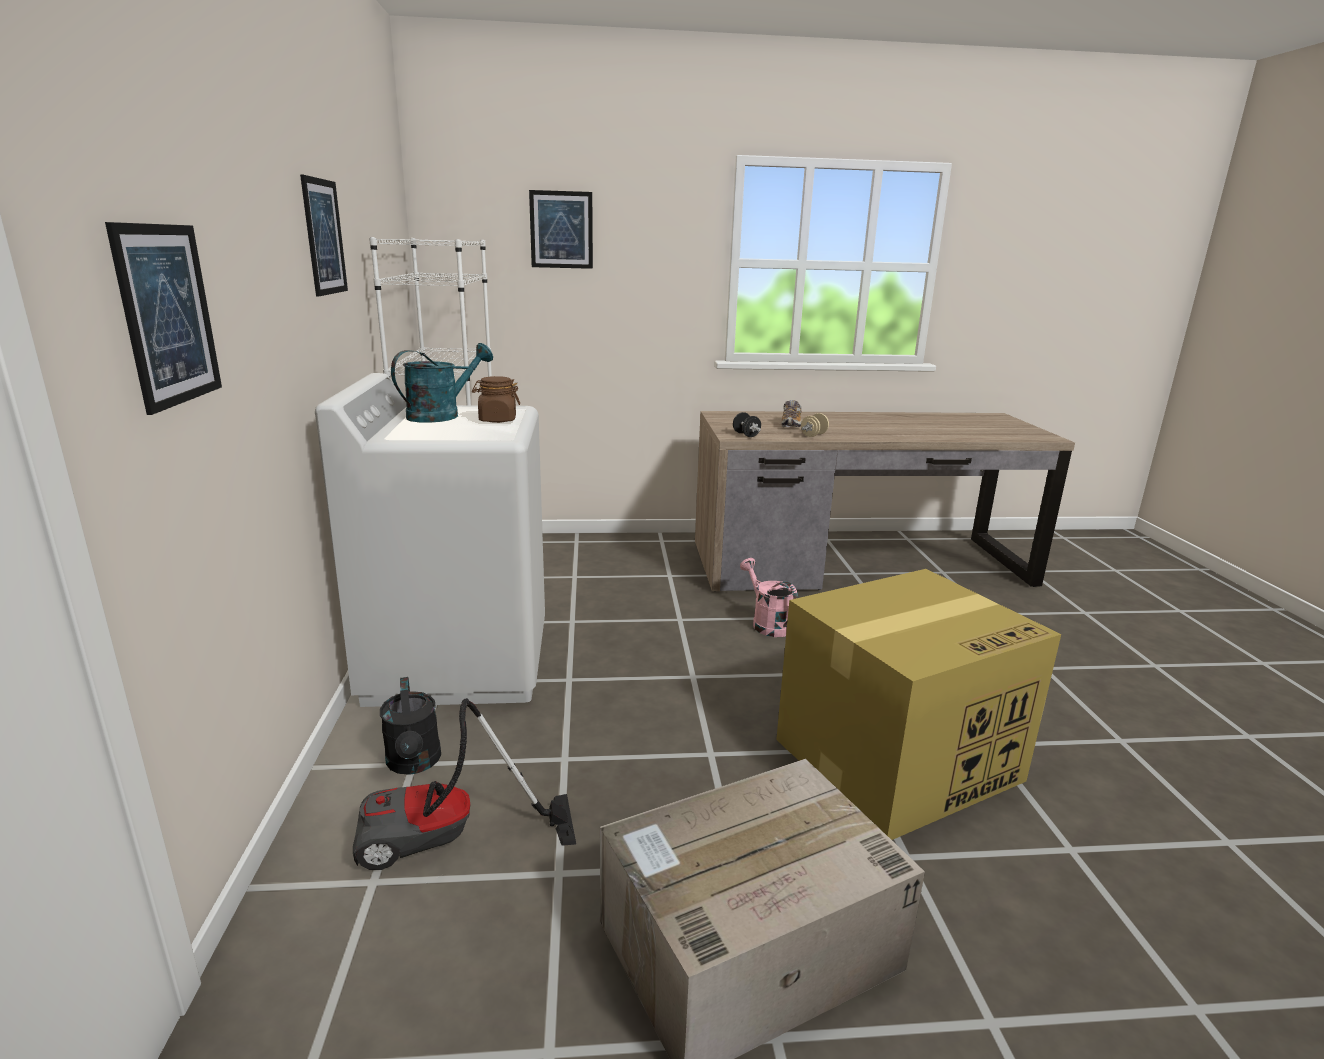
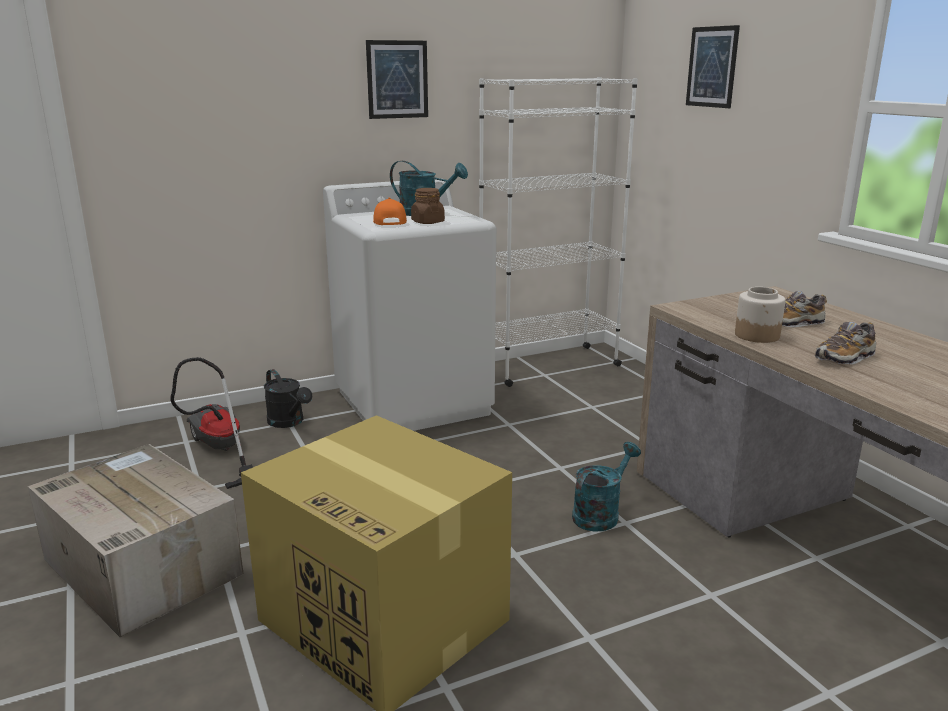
camera: 70 degrees right, 0 degrees up
(168, 315) = (172, 120): picture -> none
(414, 763) = (289, 422): black watering can -> black watering can turned 90 degrees counterclockwise
(471, 430) = (388, 222): none -> orange cap
(746, 435) = (696, 311): black dumbbell -> none
(767, 623) = (600, 514): pink watering can -> turquoise watering can
(813, 435) = (757, 335): beige dumbbell -> jar
(867, 431) = (845, 358): none -> shoe

